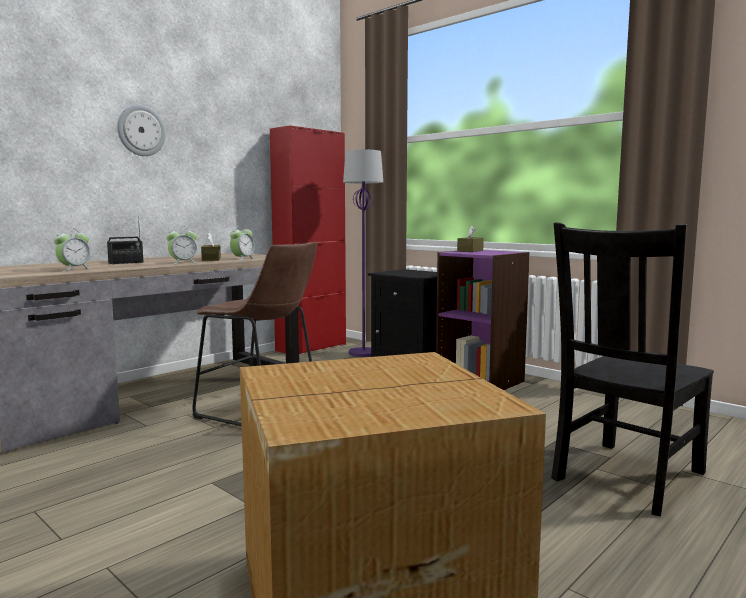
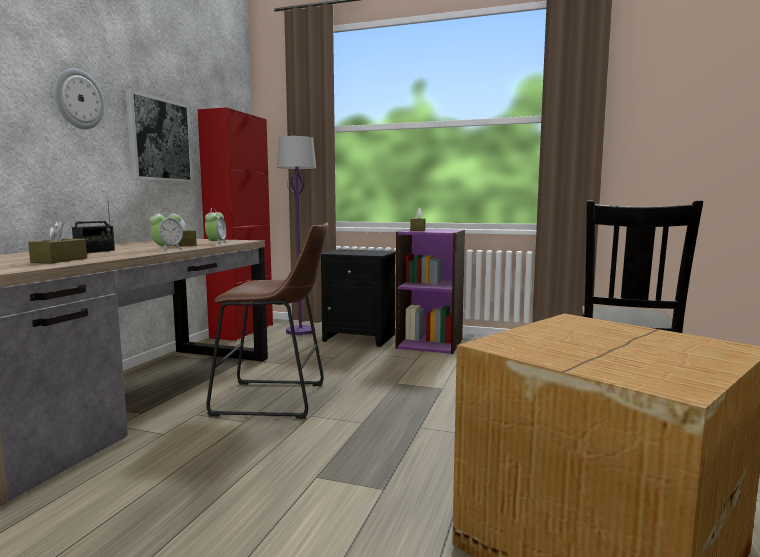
camera: 25 degrees left, 0 degrees up
(74, 269) = (59, 260): alarm clock -> brown tissue box
(224, 160) = (159, 140): none -> picture

